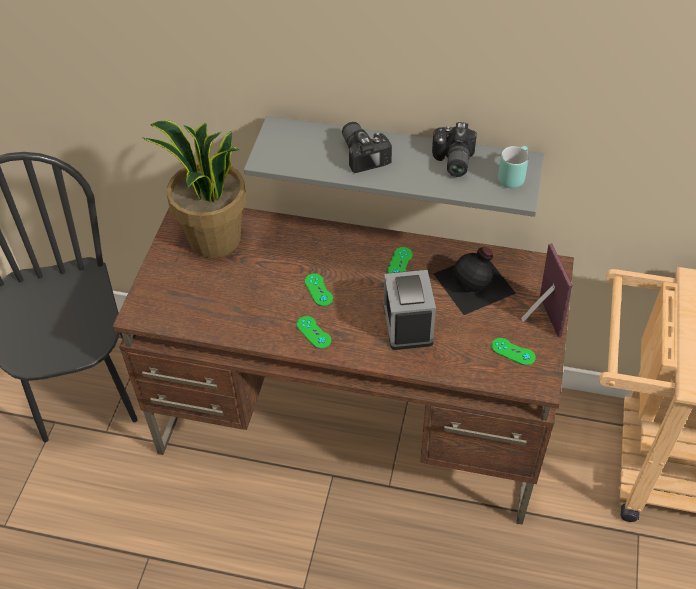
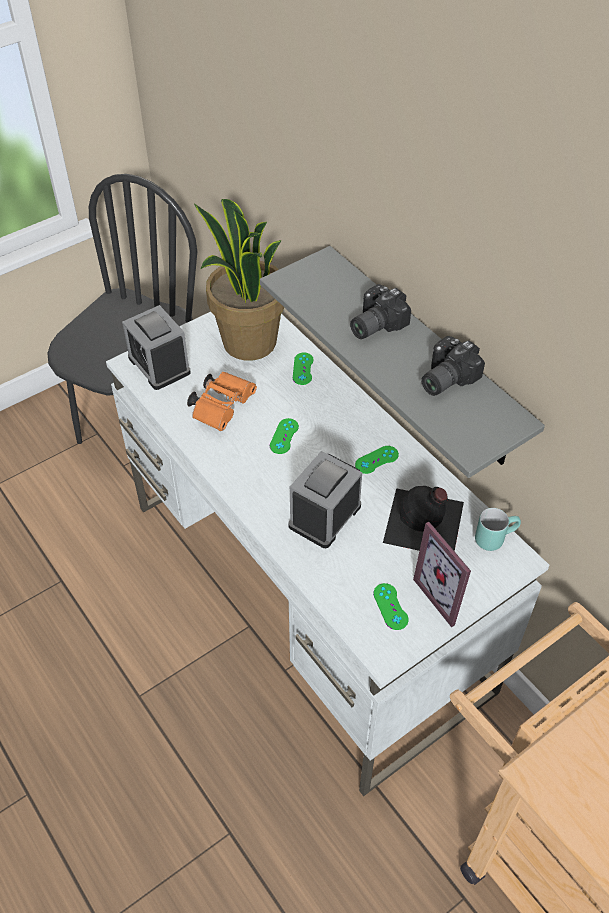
camera: 40 degrees right, 0 degrees up
(162, 300) = (159, 365): none -> alarm clock
(249, 298) = (223, 406): none -> orange binoculars
(313, 332) = (241, 468): green game controller -> green game controller (303, 369)
(353, 423) = (308, 596): brown desk -> white desk
(364, 153) = (373, 324): camera -> camera turned 150 degrees counterclockwise
(512, 176) = (485, 426): turquoise mug -> turquoise mug (494, 537)
(537, 319) = (447, 594): picture frame -> picture frame turned 120 degrees clockwise

